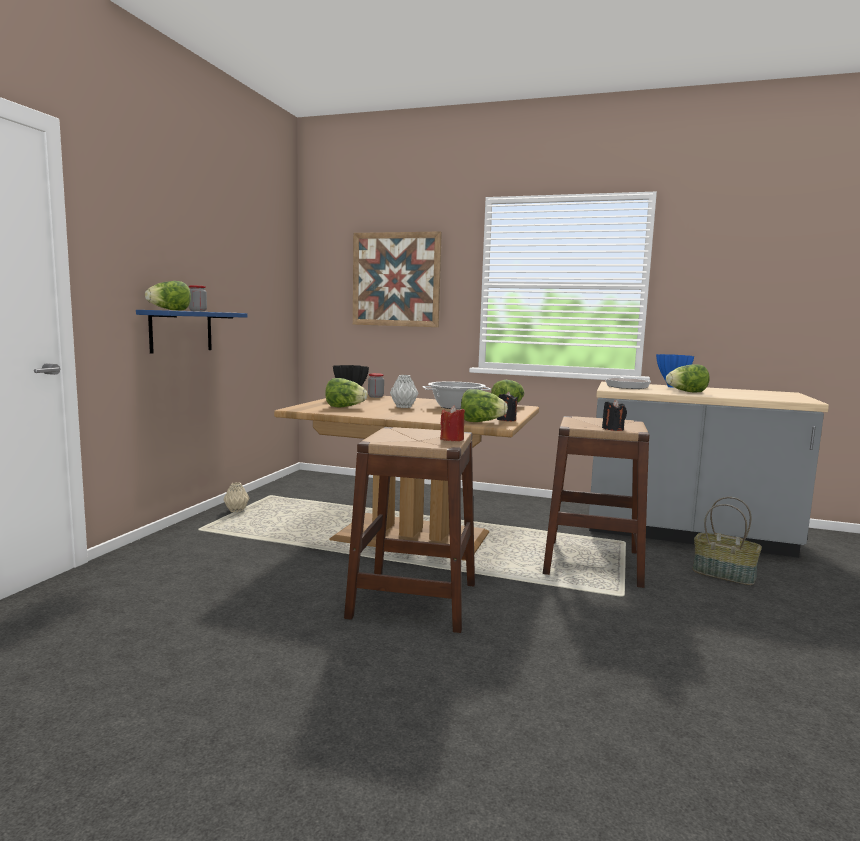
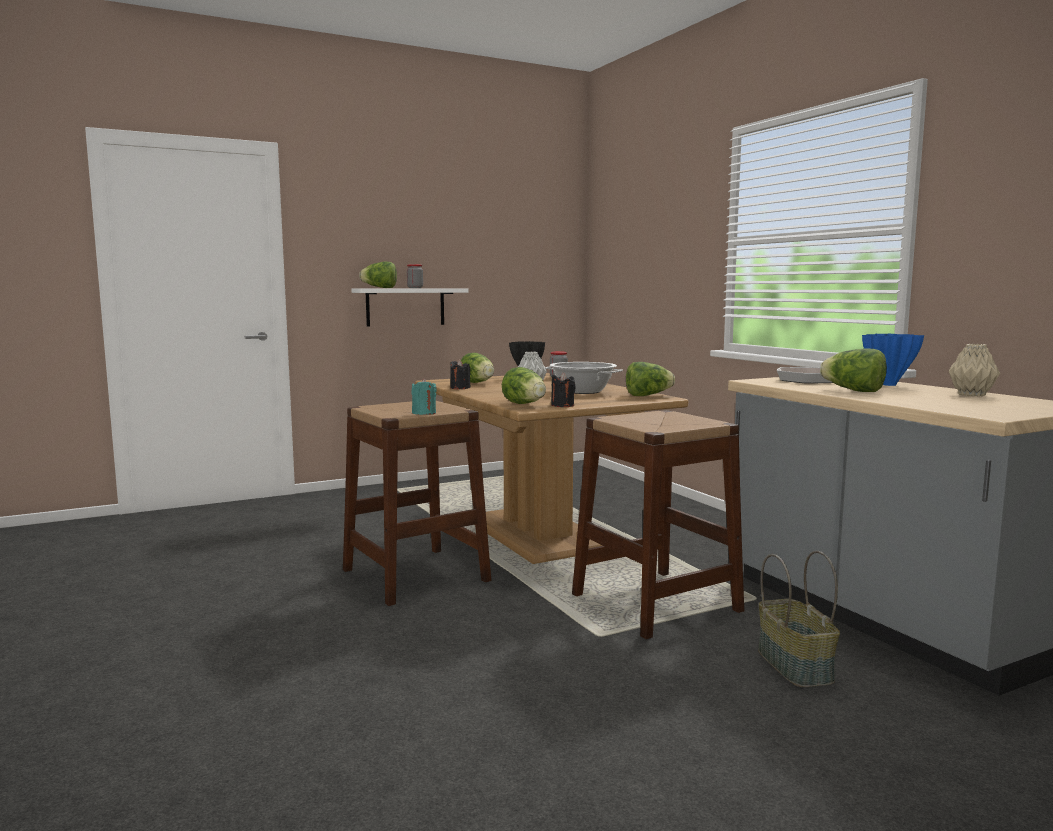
camera: 45 degrees right, 0 degrees up
(181, 331) = (405, 307): blue shelf -> white shelf
(236, 510) = (453, 482): beige vase -> beige vase (971, 394)
(396, 279) = (656, 242): picture -> none
(452, 439) = (424, 413): red candle -> turquoise candle
(613, 429) = (636, 425): black candle -> black candle (460, 388)

